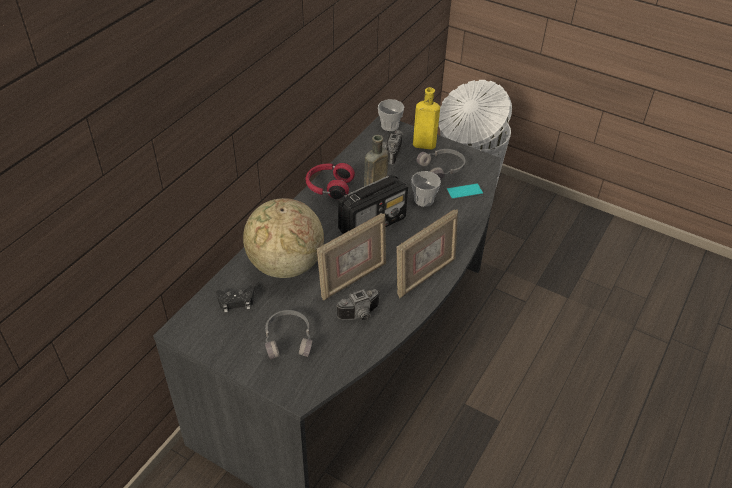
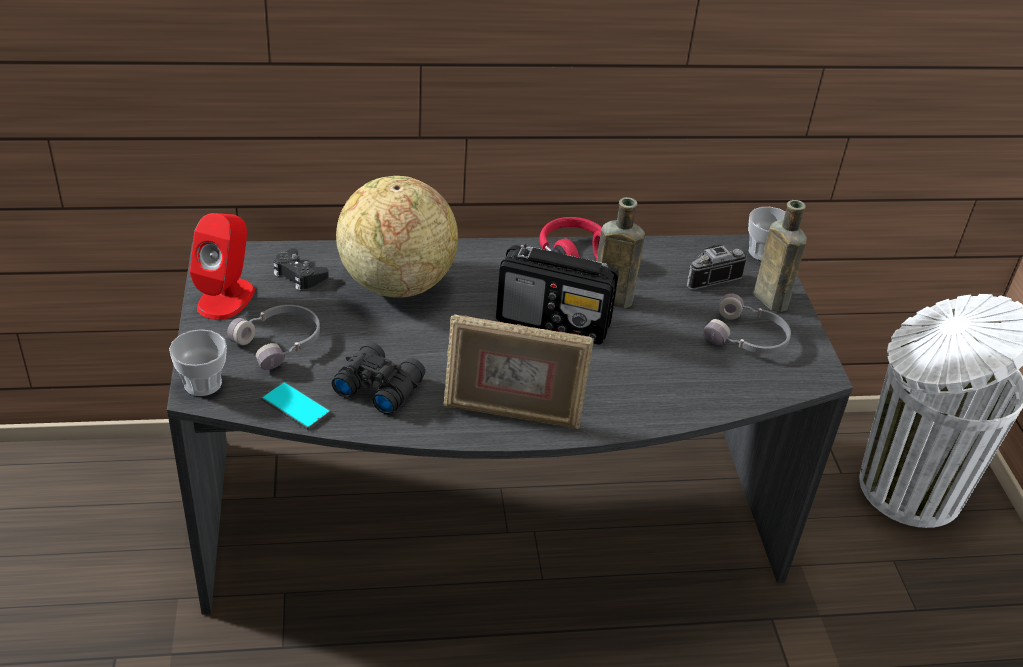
camera: 50 degrees right, 5 degrees down
(225, 344) = (226, 298): none -> red speaker
(352, 279) = (433, 349): picture frame -> none
(361, 315) = (378, 385): camera -> black binoculars
(422, 144) = (768, 298): yellow bottle -> brown bottle
(424, 200) = (658, 348): cup -> cup (203, 383)
(464, 192) = (725, 380): phone -> phone (295, 406)

